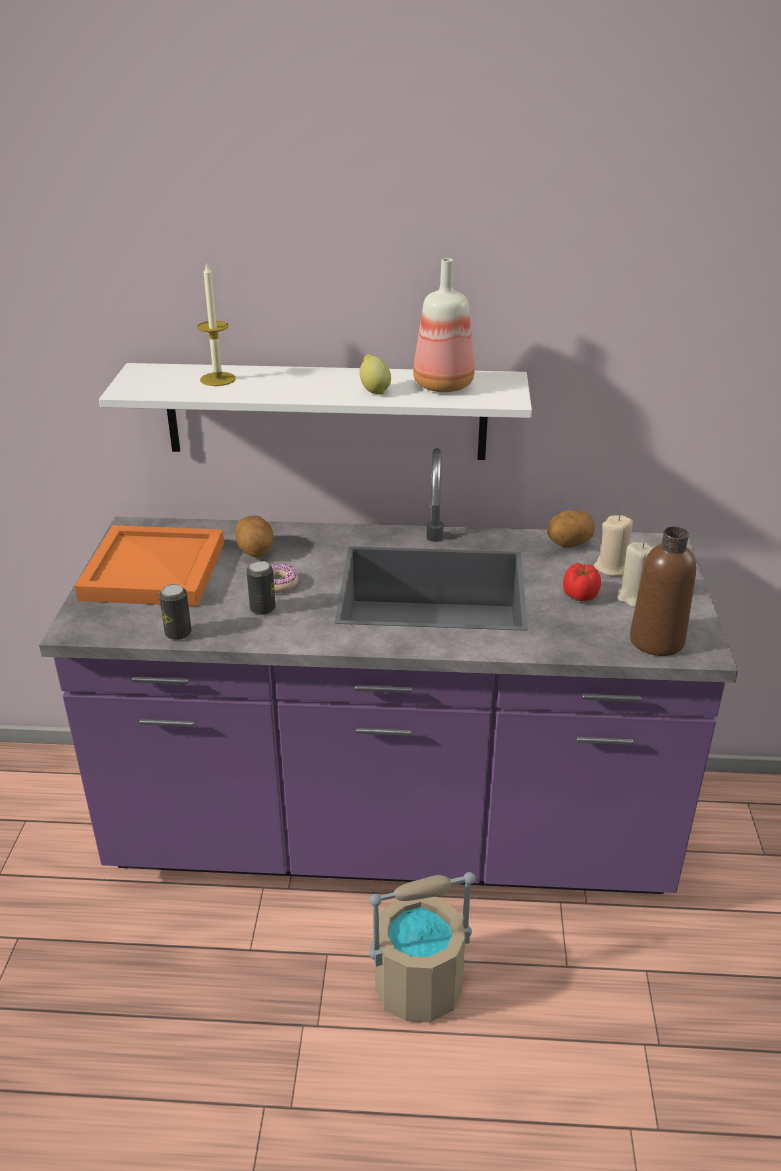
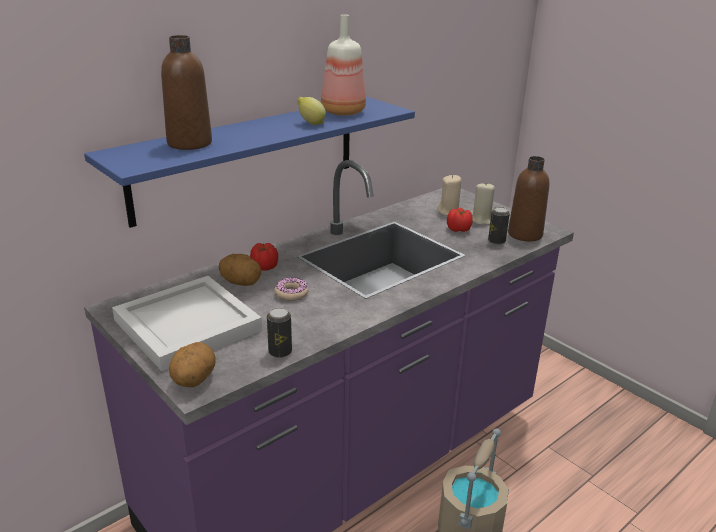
camera: 45 degrees left, 5 degrees down
(152, 569) = (185, 325): orange tray -> white tray
(218, 379) = (189, 143): candle -> brown bottle
(262, 609) = (308, 311): can -> can (496, 241)
(300, 545) = (264, 267): none -> tomato
(326, 411) = (248, 158): white shelf -> blue shelf
(568, 544) = (410, 209): potato -> potato (193, 380)

